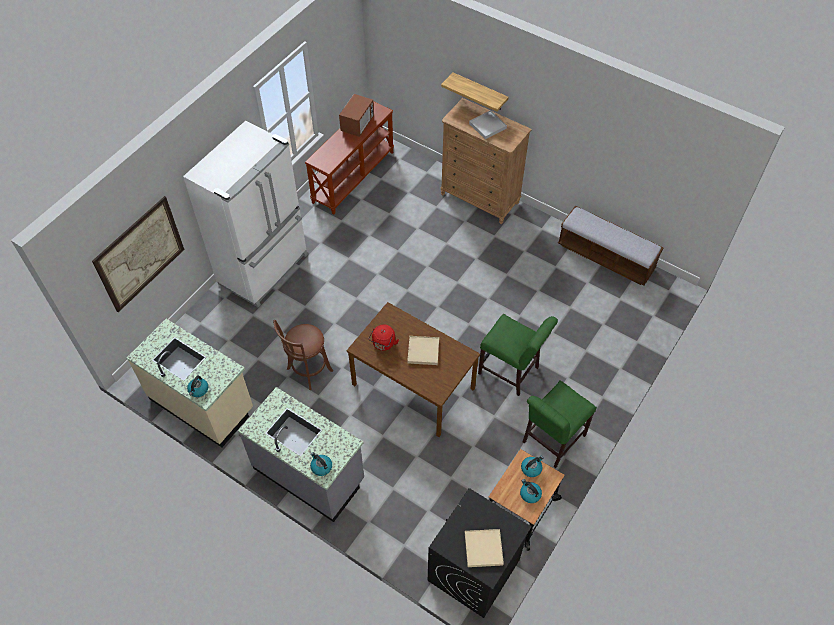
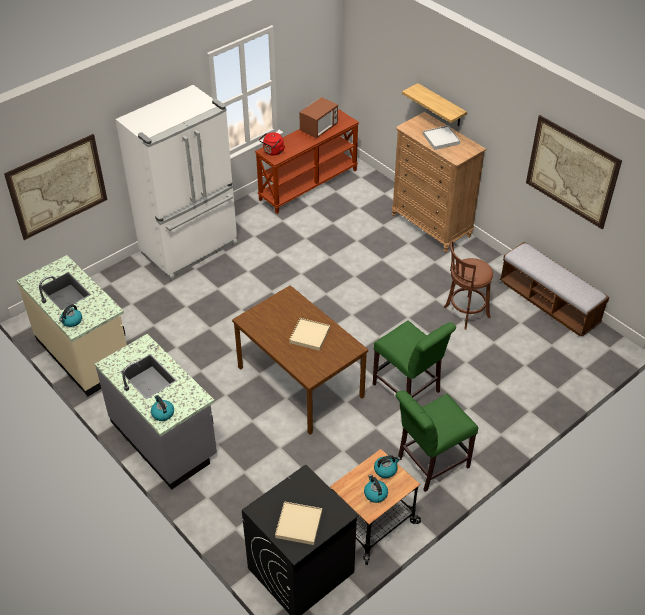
camera: 15 degrees right, 10 degrees down
(308, 371) = (198, 346): brown stool -> brown stool (464, 313)
(383, 344) = (271, 321): red kettle -> red kettle (272, 152)
(622, 146) = (571, 171): none -> picture

